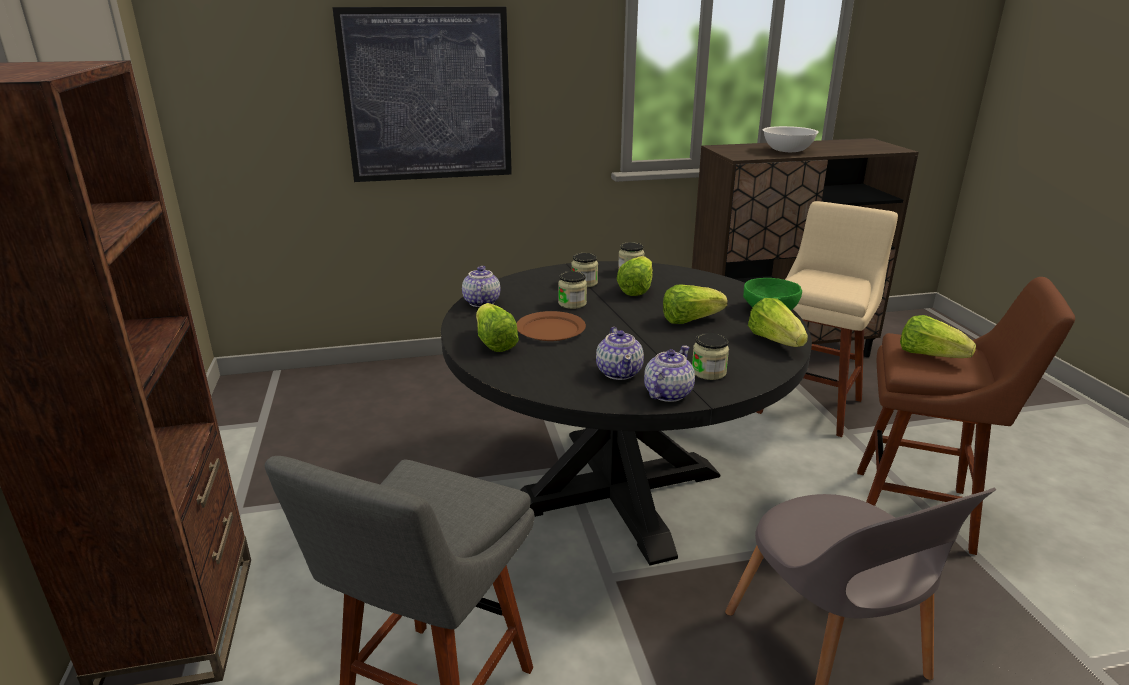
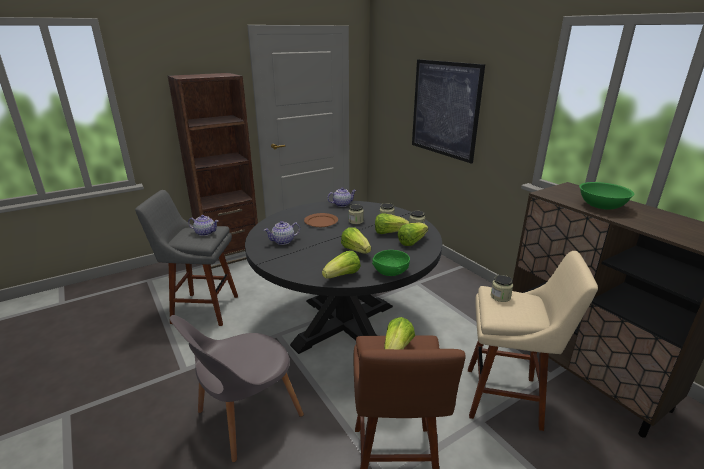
camera: 70 degrees right, 0 degrees up
(494, 343) = (300, 214): lettuce -> lettuce (412, 242)
(667, 393) = (266, 253): teapot -> teapot (205, 233)
(708, 372) = (293, 261): jar -> jar (500, 296)
(787, 151) = (601, 206): white bowl -> green bowl

